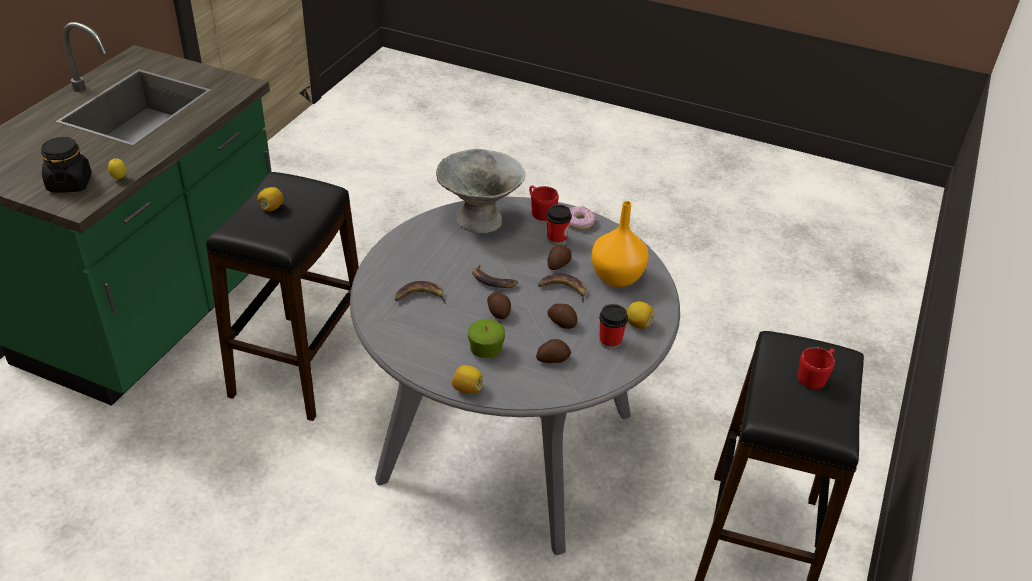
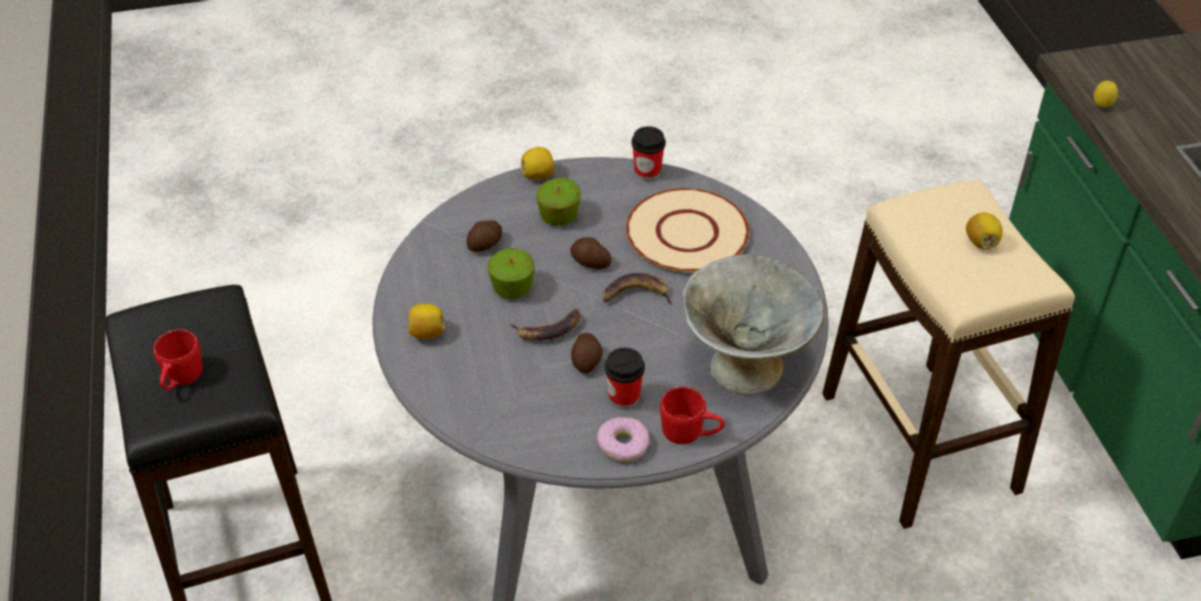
camera: 145 degrees right, 5 degrees up
(70, 183) = (1128, 78): black jar -> none
(300, 365) = (920, 443): black stool -> beige stool
(419, 297) = (687, 233): banana -> beige plate
(562, 322) = (512, 288): potato -> apple
(610, 342) = (442, 295): cup -> cup (647, 172)
(615, 277) = (501, 382): orange vase -> none

